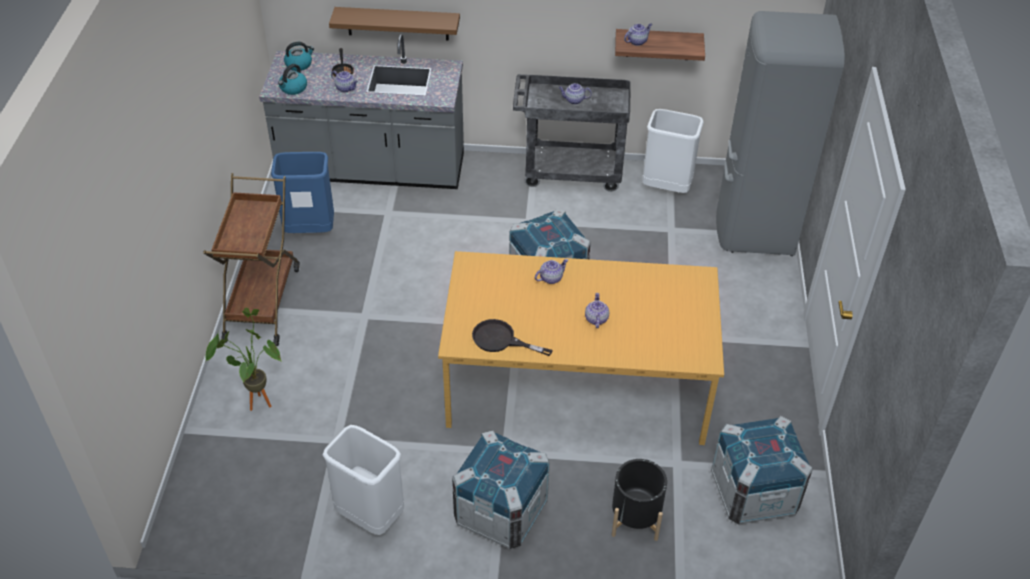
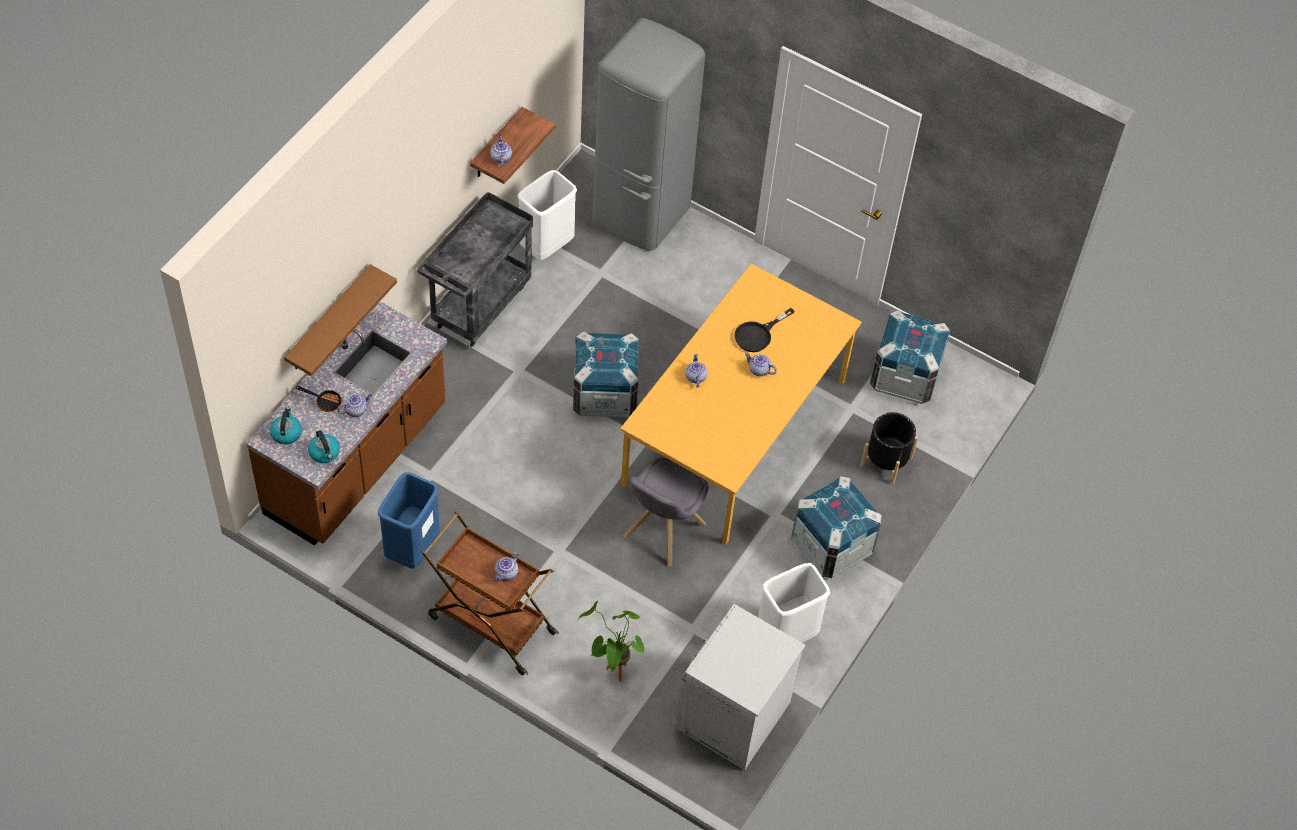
camera: 65 degrees left, 10 degrees up
(253, 509) = (732, 716): none -> white washing machine
(372, 170) = (357, 462): grey counter -> brown counter
(431, 376) = (663, 531): none -> grey chair
(501, 340) = (744, 443): black frying pan -> black frying pan (758, 335)
(574, 100) = (476, 246): teapot -> teapot (506, 574)

